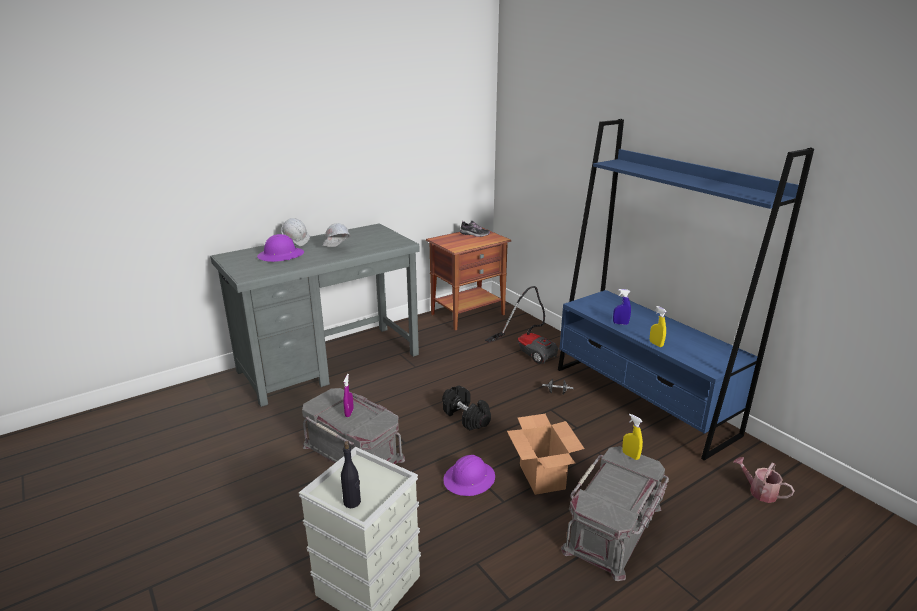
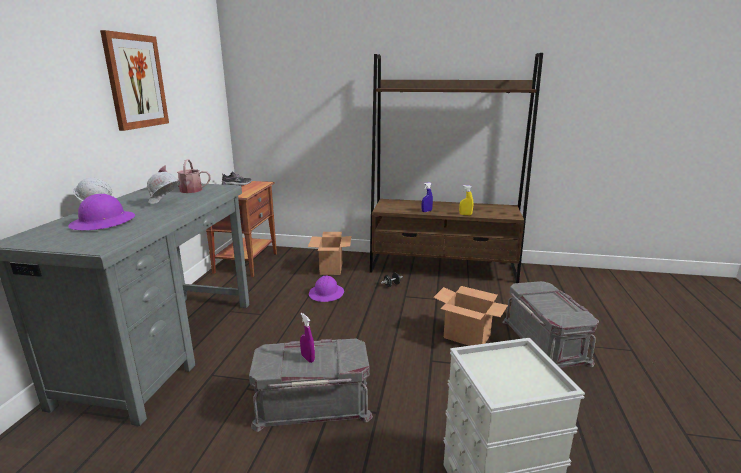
camera: 45 degrees left, 5 degrees down
(352, 502) = (532, 386): black bottle -> none
(367, 136) = (136, 81): none -> picture
(466, 417) = (360, 328): black dumbbell -> none
(469, 479) = (431, 365): purple hard hat -> purple hard hat (326, 293)
(528, 350) = (331, 268): vacuum cleaner -> cardboard box
(630, 455) = (527, 285): yellow spray bottle -> none
(642, 400) = (443, 268): blue bookcase -> brown bookcase
(759, 491) = (560, 286): watering can -> watering can (187, 190)

